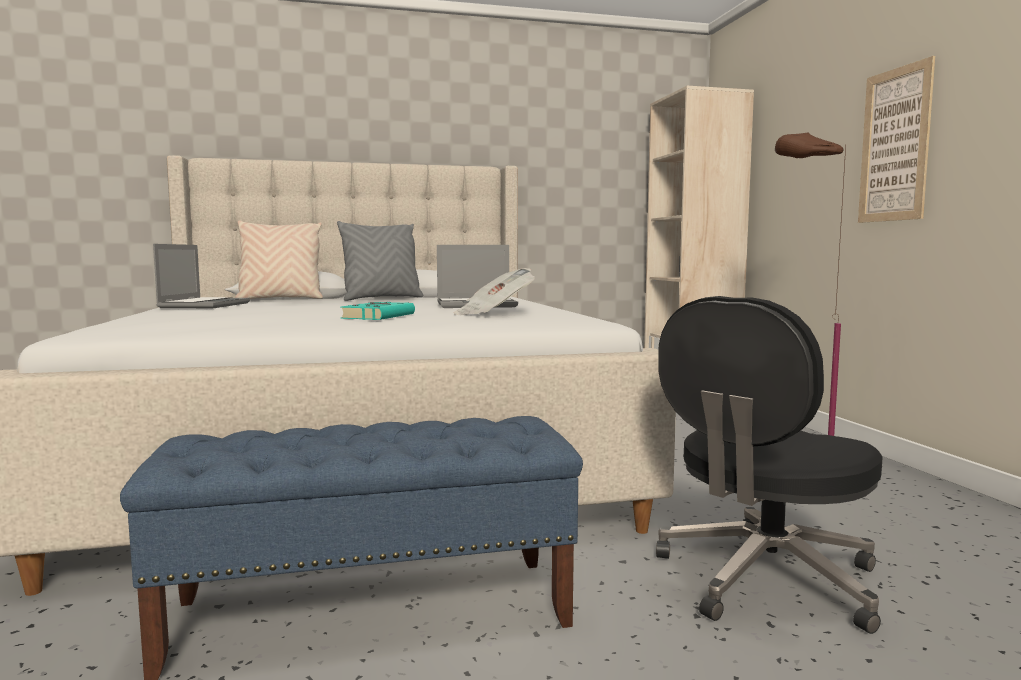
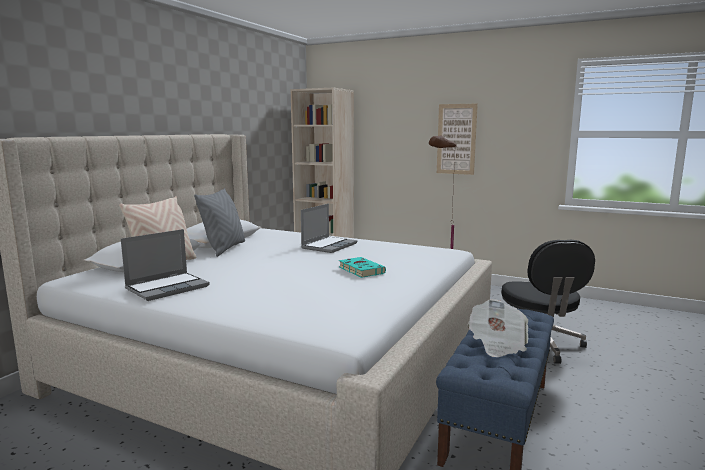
camera: 50 degrees left, 5 degrees up
(204, 305) = (168, 287): laptop -> laptop turned 90 degrees clockwise
(494, 313) = (384, 253): newspaper -> newspaper (497, 344)

